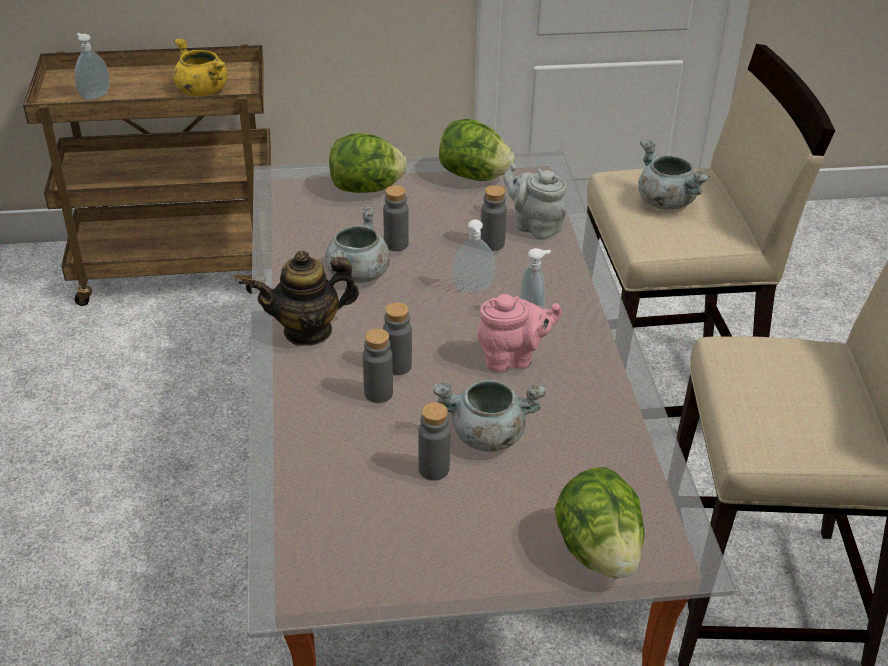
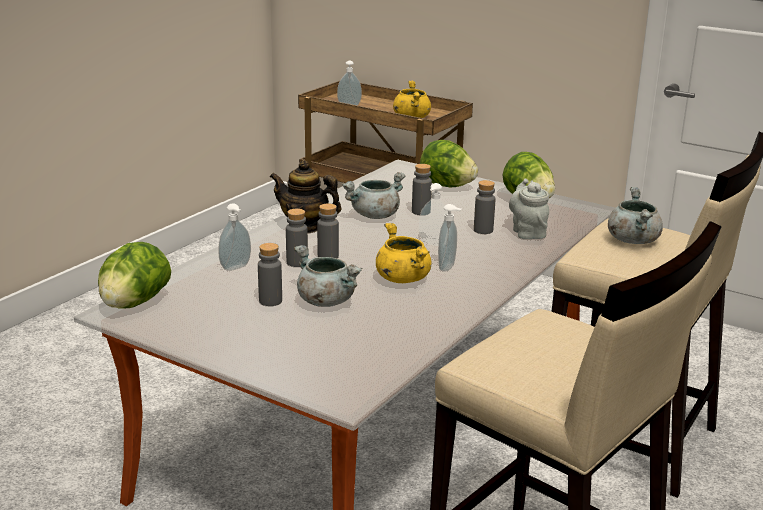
camera: 40 degrees right, 15 degrees down
(326, 439) = (236, 268): none -> soap dispenser
(512, 358) = (402, 278): pink teapot -> yellow cooking pot
(598, 551) = (299, 370): lettuce -> lettuce (134, 303)

